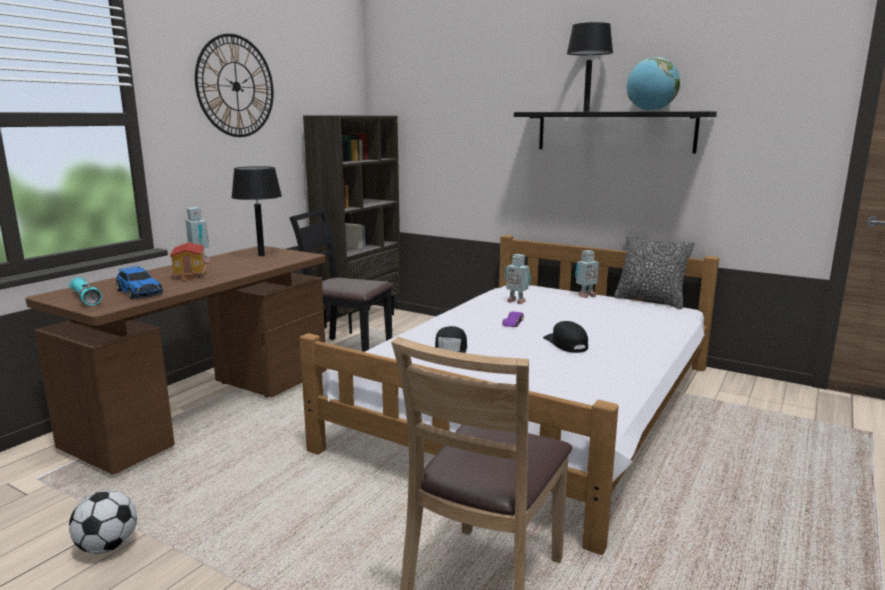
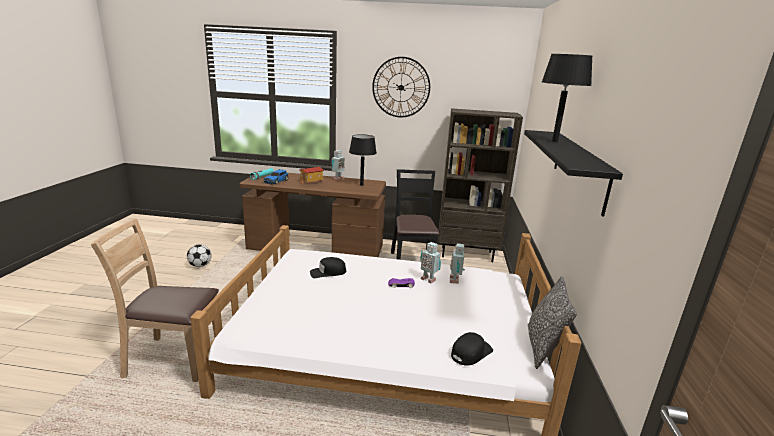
camera: 65 degrees right, 5 degrees up
(566, 344) = (370, 310): black cap -> black cap (471, 352)
(585, 295) = (514, 310): toy robot -> toy robot (428, 279)
(650, 111) = (571, 154): globe -> none

